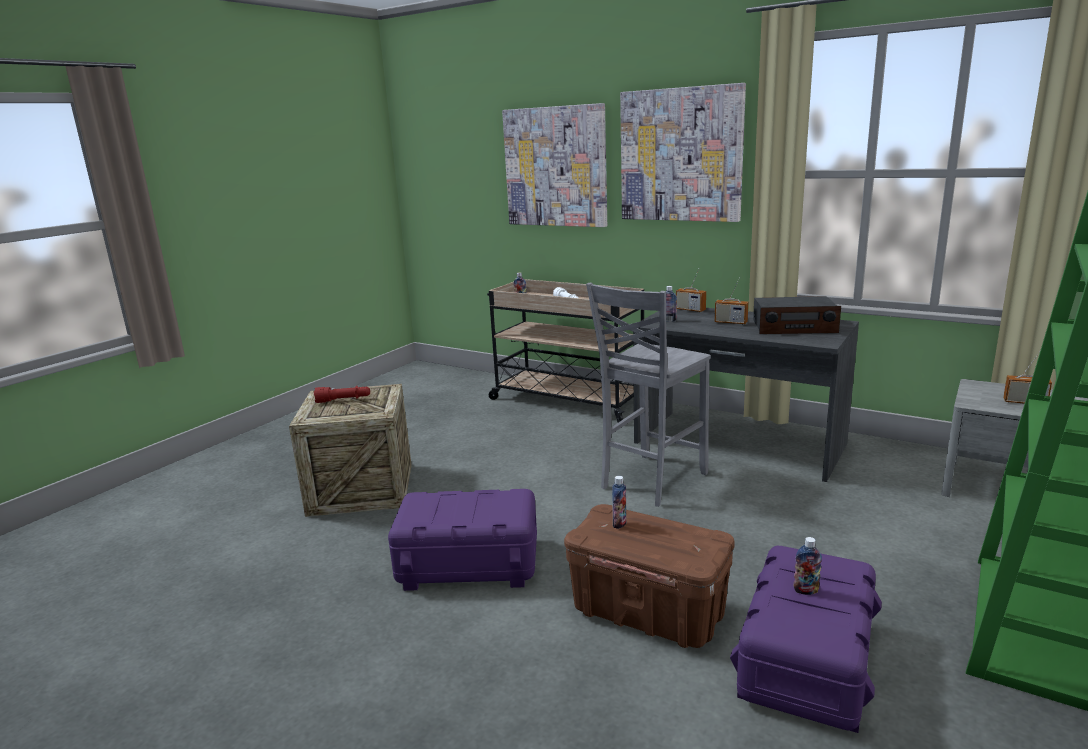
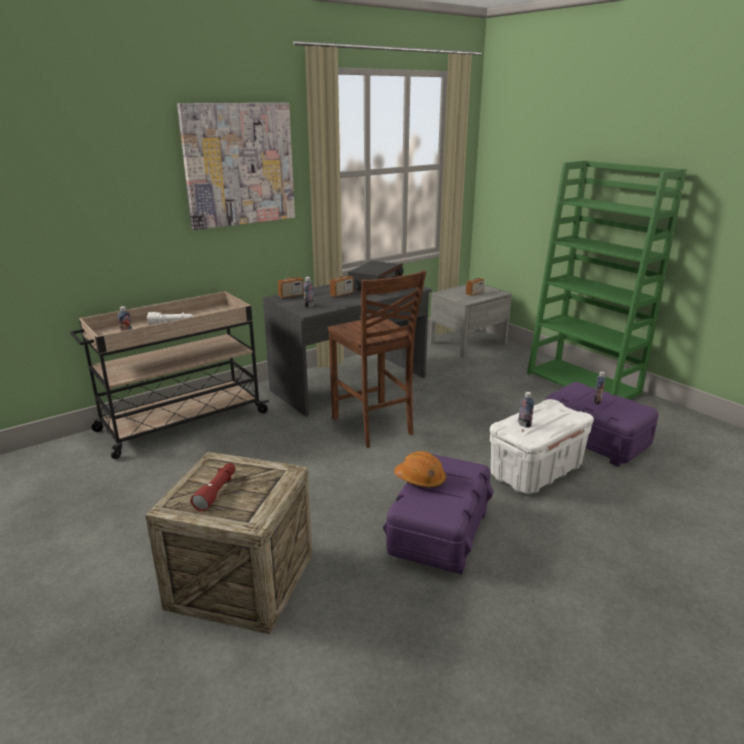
camera: 70 degrees left, 5 degrees up
(470, 494) = (420, 479): none -> orange hard hat
(556, 167) = (103, 183): picture -> none
(647, 613) = (536, 472): brown storage box -> white storage box
(650, 481) = (373, 427): grey chair -> brown chair

